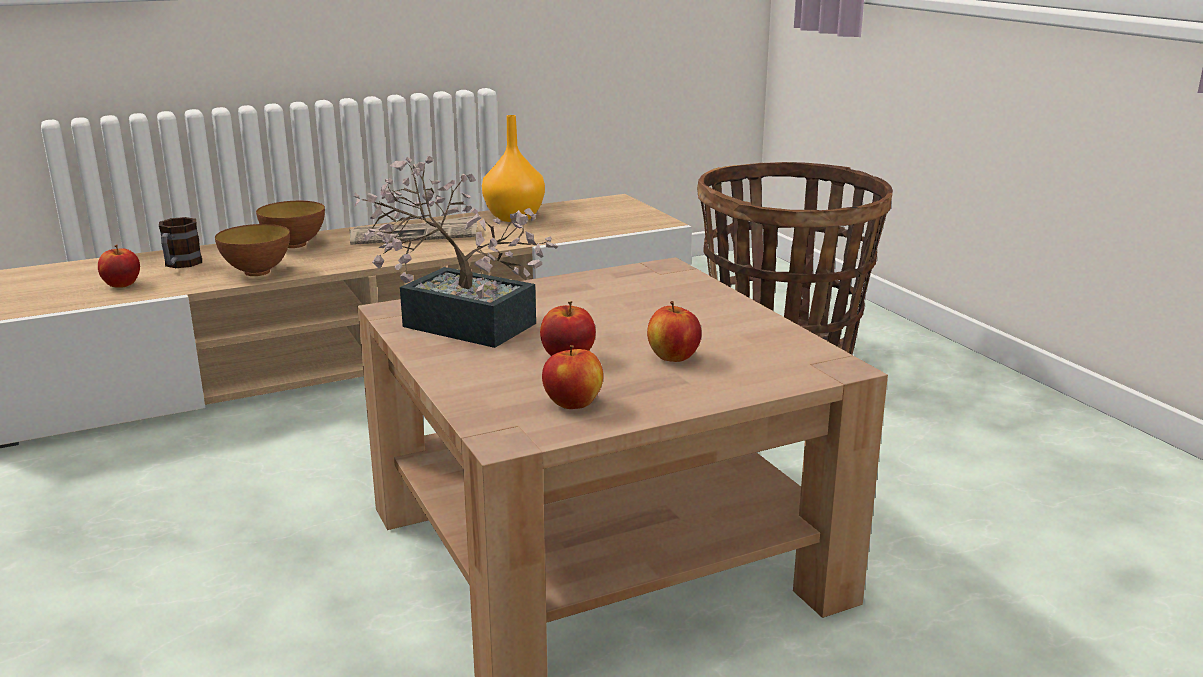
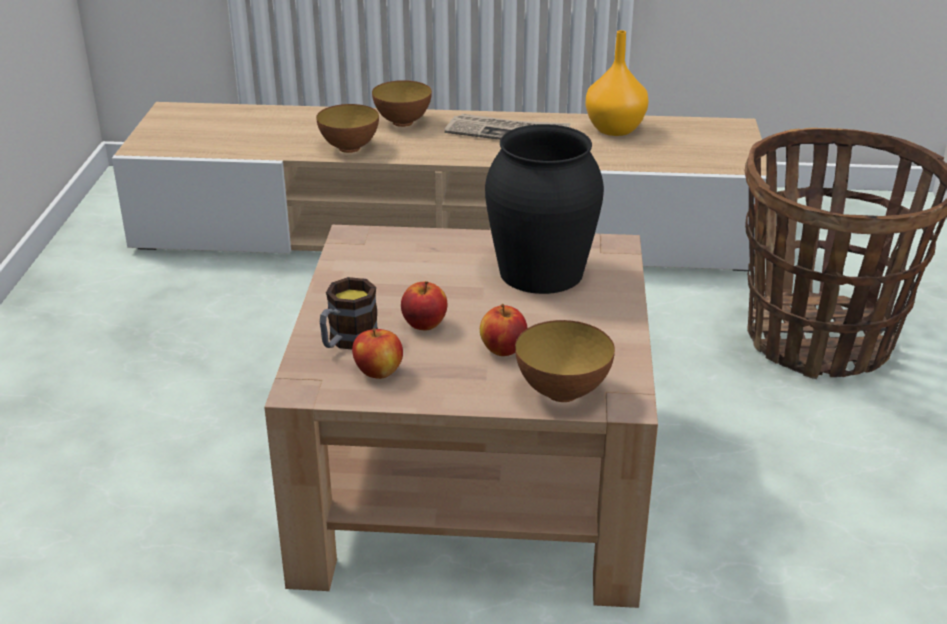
camera: 30 degrees right, 10 degrees up
(121, 285) = (246, 139): apple -> none
(180, 265) = (301, 126): mug -> mug (347, 341)
(457, 321) = (384, 262): potted plant -> none
(627, 297) = (541, 272): none -> black vase
(774, 373) = (562, 392): none -> bowl

